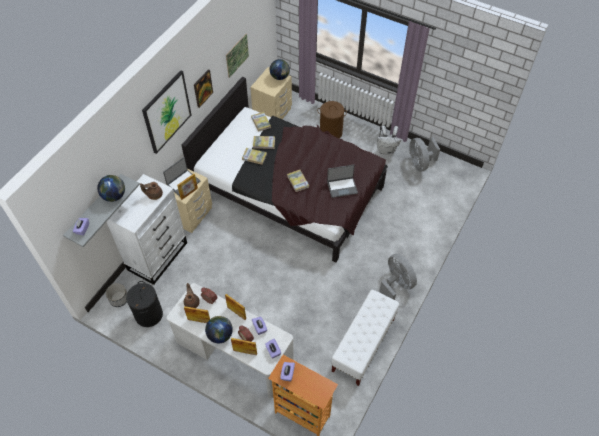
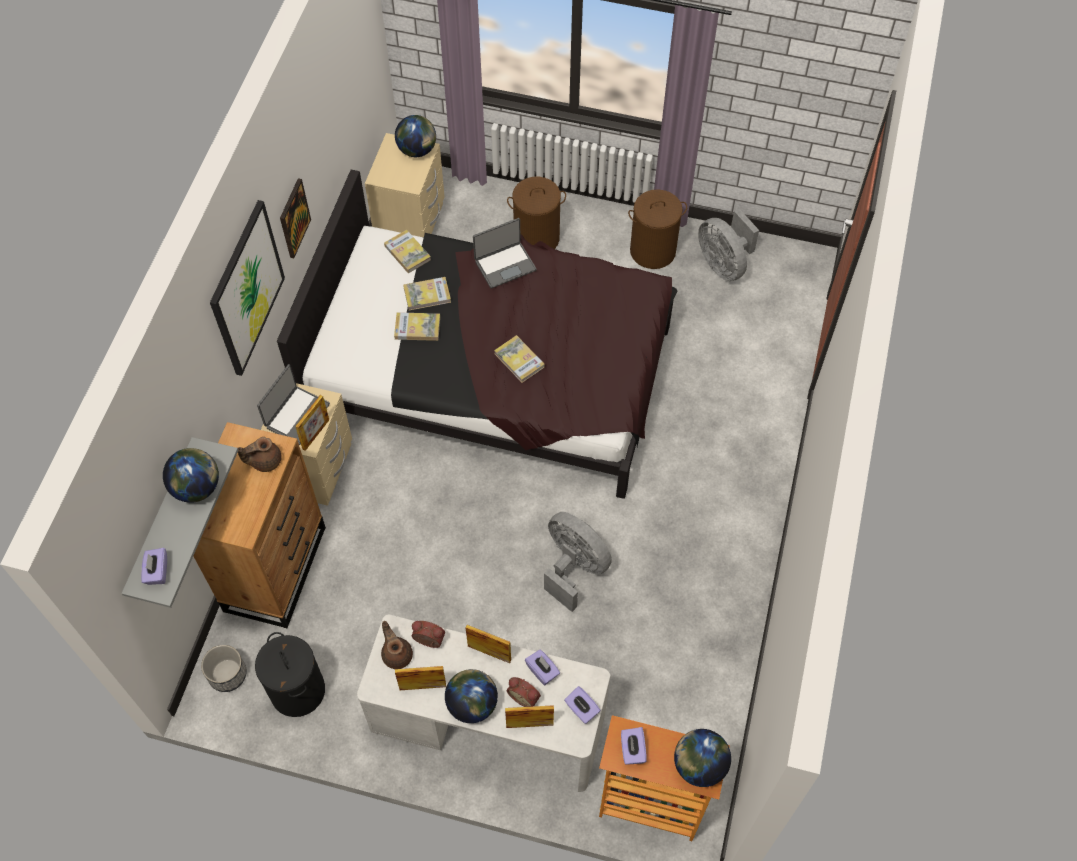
camera: 15 degrees left, 5 degrees up
(158, 256) = (276, 568): white dresser -> brown dresser
(237, 55) = (337, 132): picture -> none
(319, 390) = (699, 765): none -> globe
(342, 187) = (606, 353): laptop -> laptop (505, 265)
(363, 345) = (722, 645): white bench -> none
(386, 150) = (653, 251): white backpack -> brown laundry basket
(396, 284) = (748, 514): grey fan -> grey fan (574, 567)

